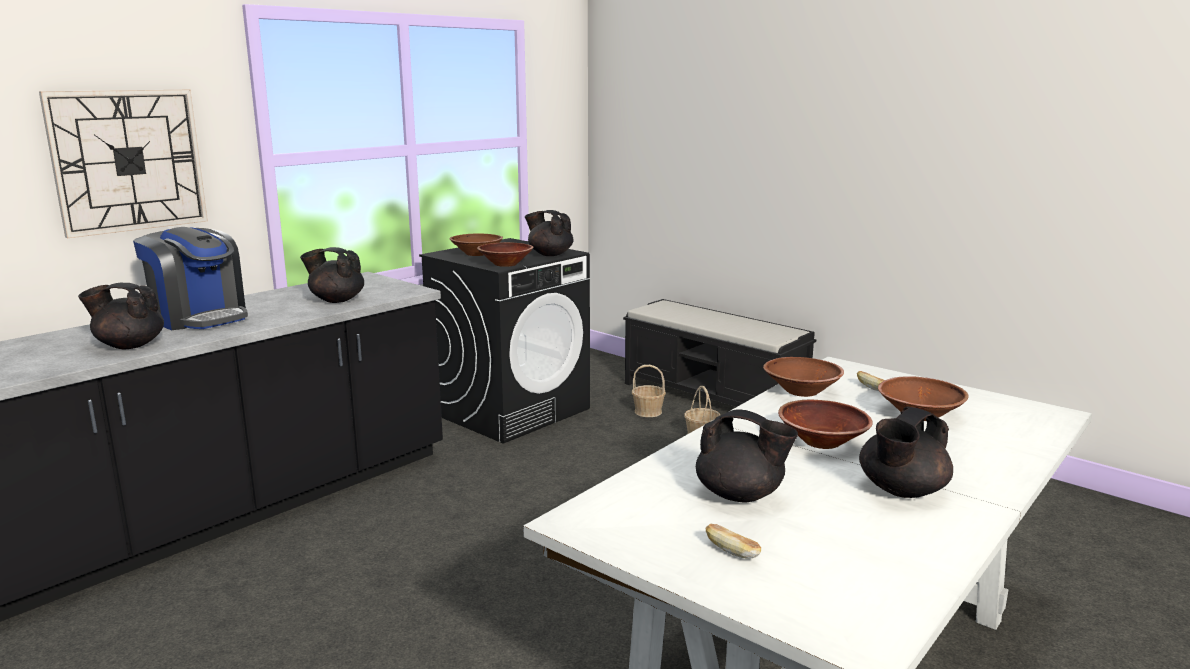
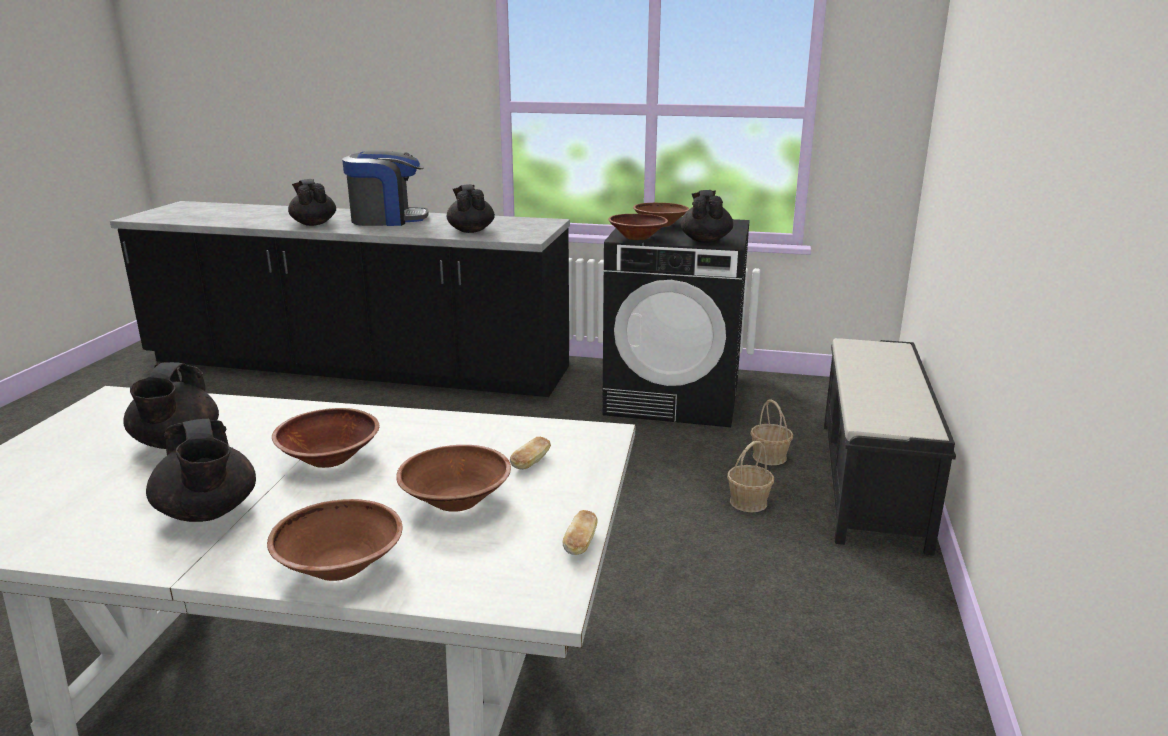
camera: 60 degrees right, 5 degrees up
(128, 161) = (401, 96): wall clock -> none
(200, 318) = (387, 219): coffee machine -> coffee machine turned 105 degrees counterclockwise
(732, 552) = (59, 457): bread -> bread (580, 544)
(801, 391) = (482, 428): brown bowl -> brown bowl (339, 565)
(901, 491) = (208, 512): black teapot -> black teapot turned 135 degrees counterclockwise

